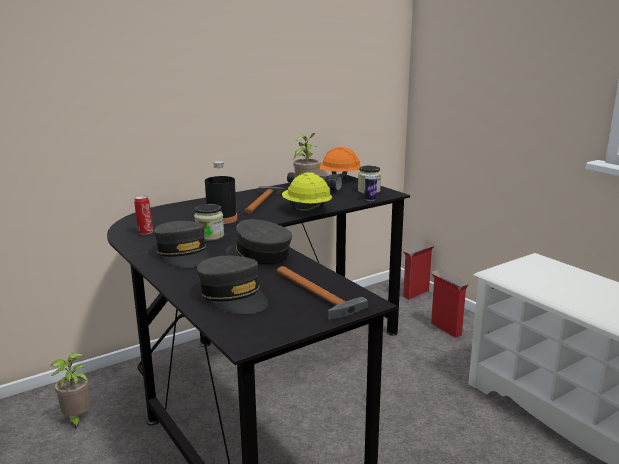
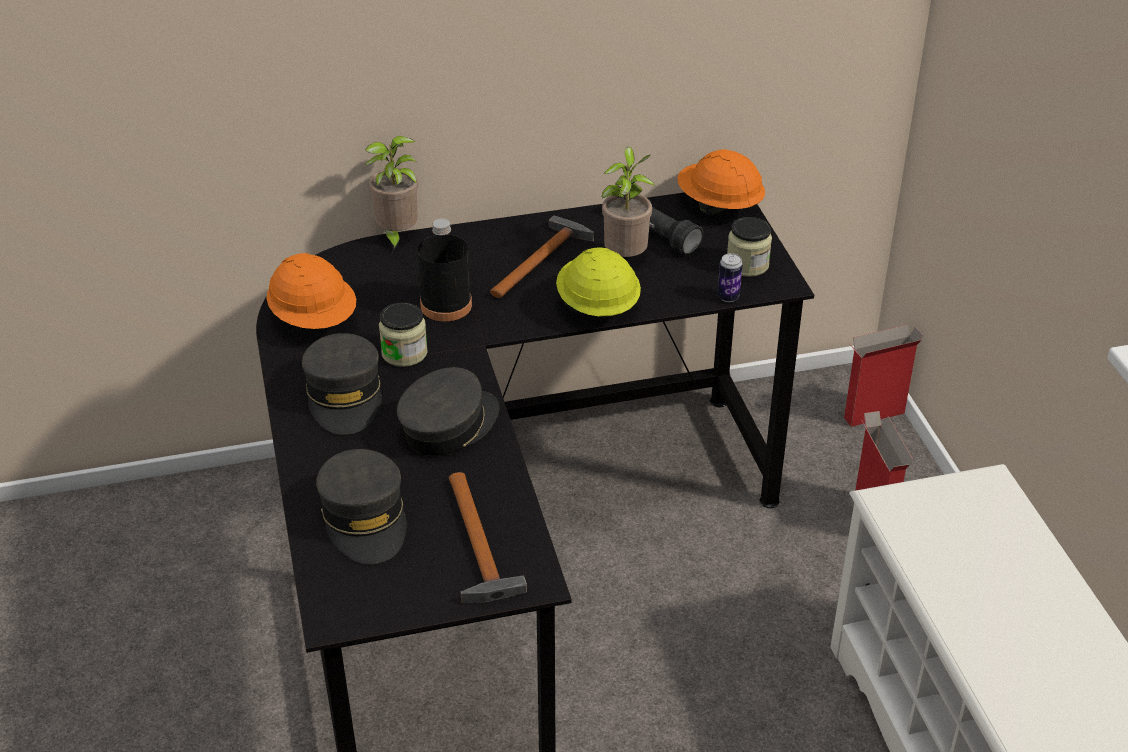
camera: 20 degrees right, 20 degrees up
(76, 419) = (212, 548): potted plant -> potted plant (396, 237)
(145, 233) = (314, 320): can -> orange hard hat
(258, 255) = (449, 426): grey cap -> grey cap turned 75 degrees clockwise

